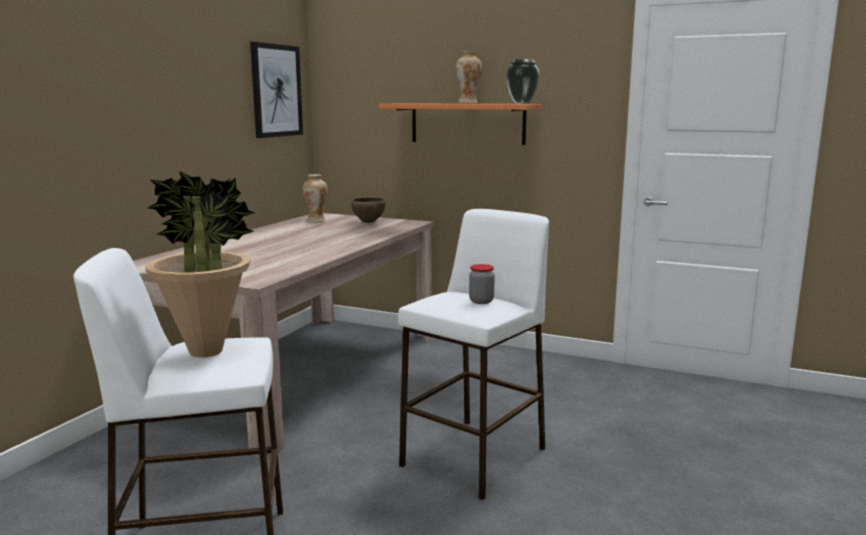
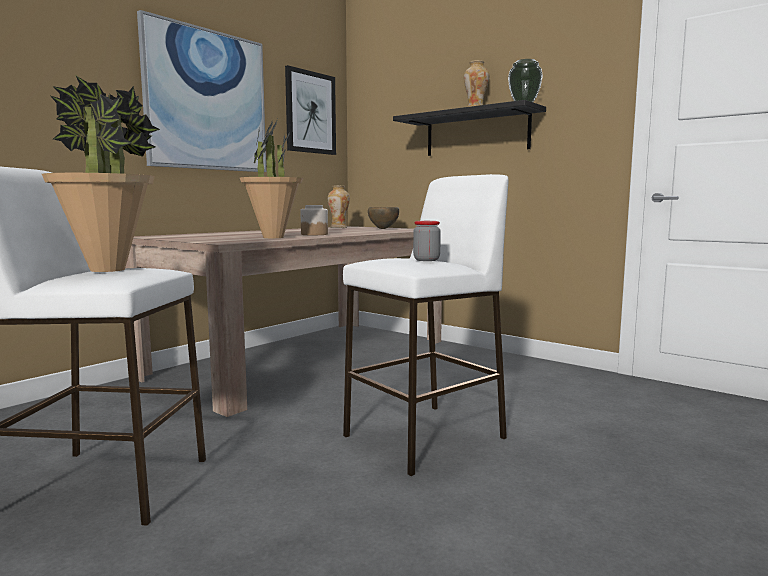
camera: 15 degrees right, 5 degrees down
(177, 96) = (207, 100): none -> picture
(286, 261) = (273, 237): none -> potted plant
(318, 248) = (314, 234): none -> jar
(467, 123) = (476, 133): orange shelf -> black shelf

